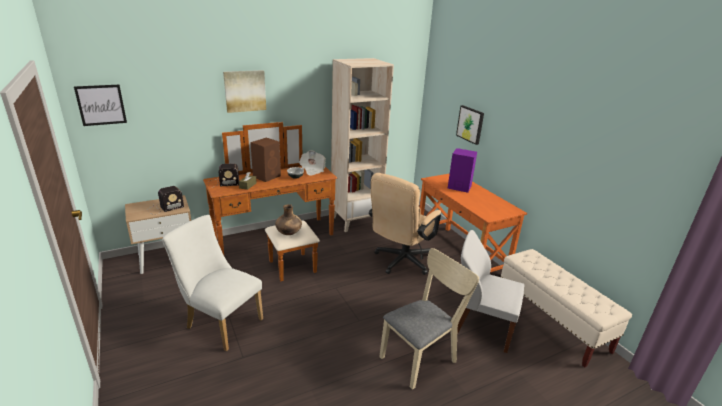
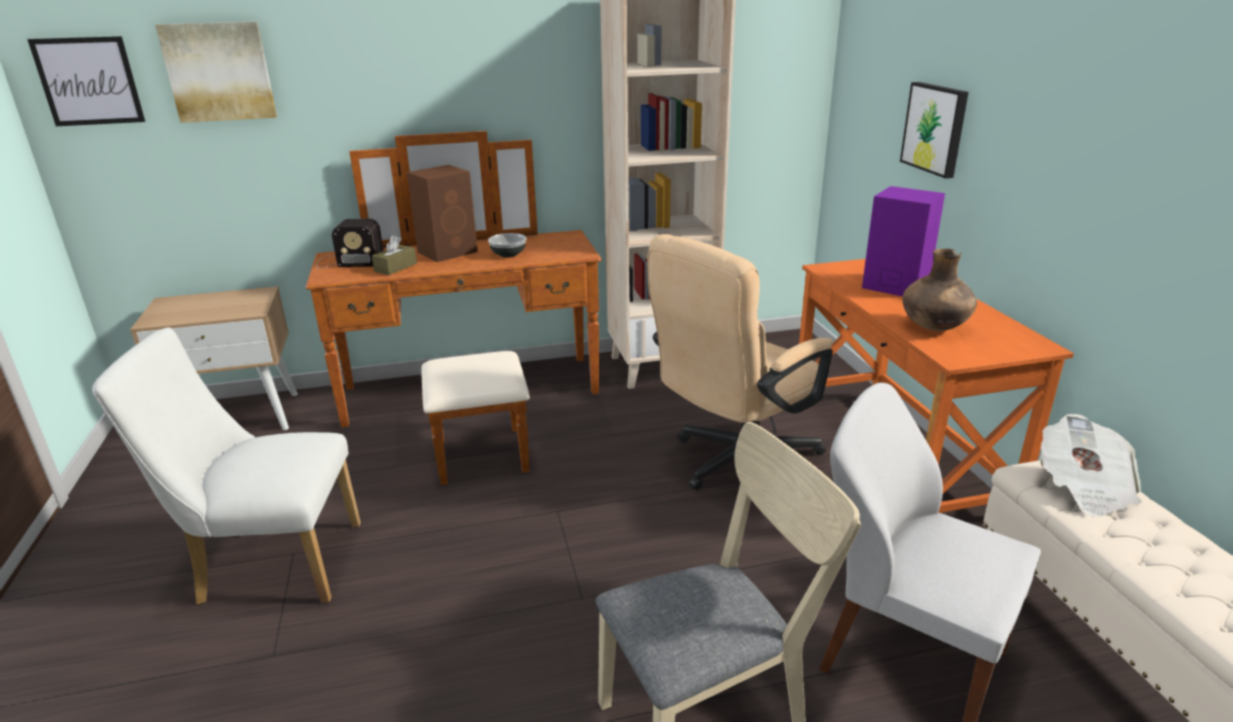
camera: 15 degrees right, 0 degrees up
(164, 208) = (220, 308): radio -> none
(220, 322) = (269, 564): white chair -> white chair turned 45 degrees counterclockwise
(245, 91) = (397, 57): picture -> picture (219, 72)
(289, 233) = (462, 375): brown vase -> brown vase (934, 327)
(312, 170) = (554, 243): newspaper -> newspaper (1083, 488)

